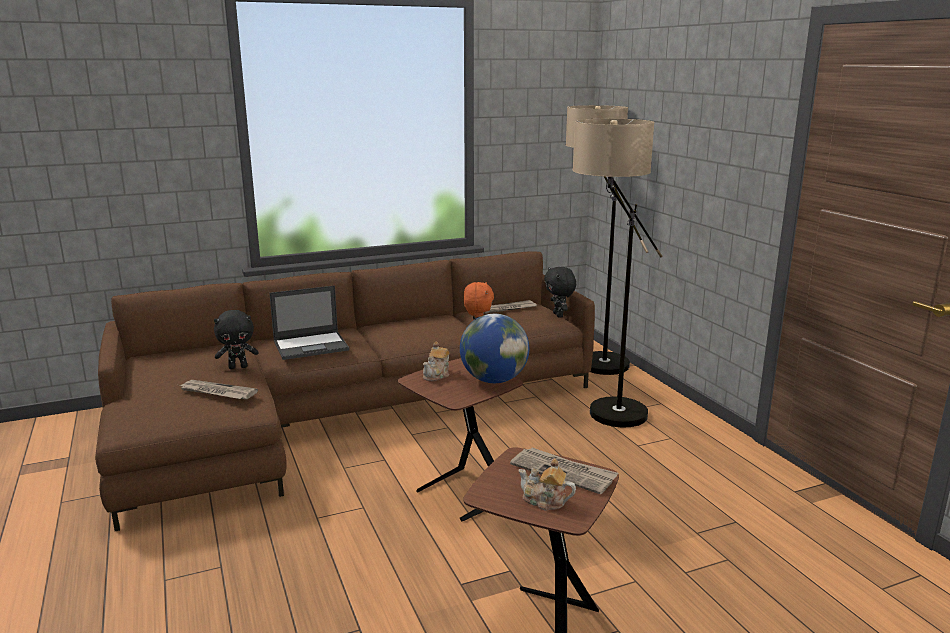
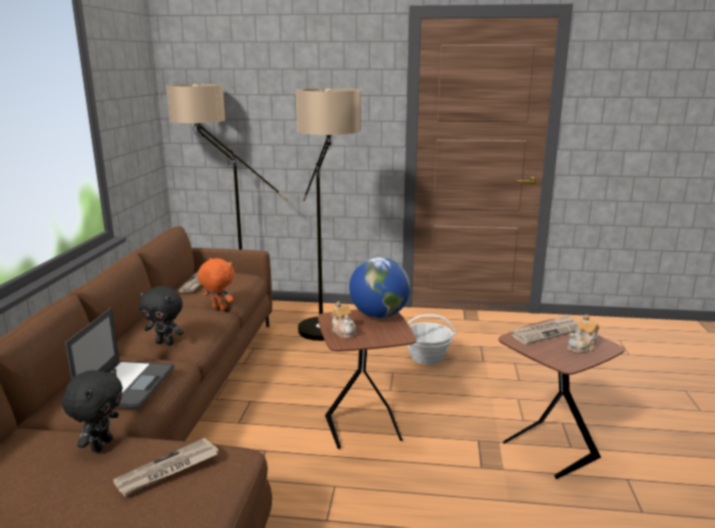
camera: 60 degrees left, 0 degrees up
(559, 315) = (240, 273): black plush toy -> black plush toy (166, 343)
(650, 491) = (427, 357): none -> basket

